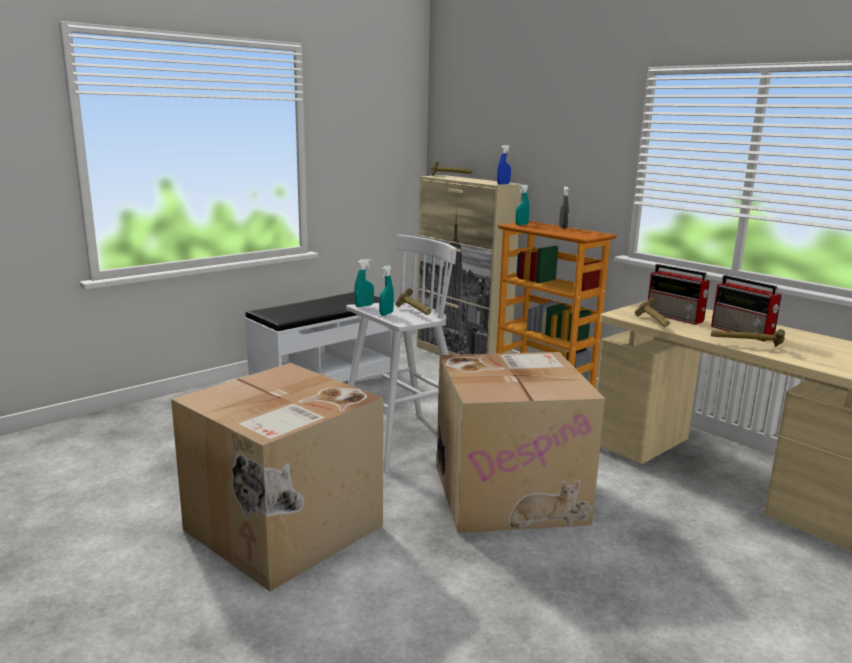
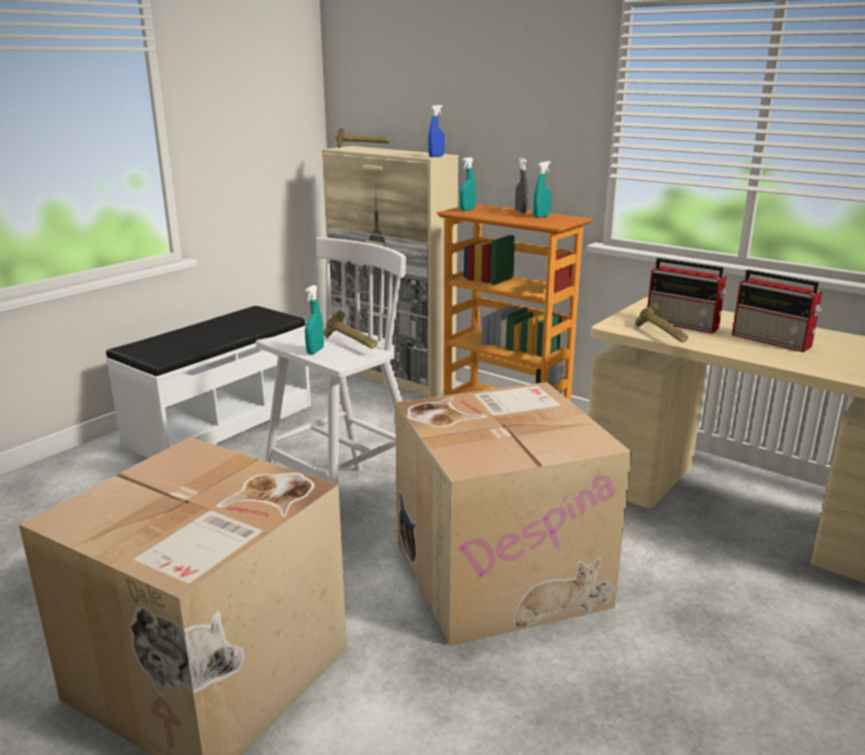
camera: 10 degrees left, 5 degrees up
(364, 306) = (281, 340): turquoise spray bottle -> turquoise spray bottle (541, 216)
(745, 345) = (786, 361): hammer -> none

